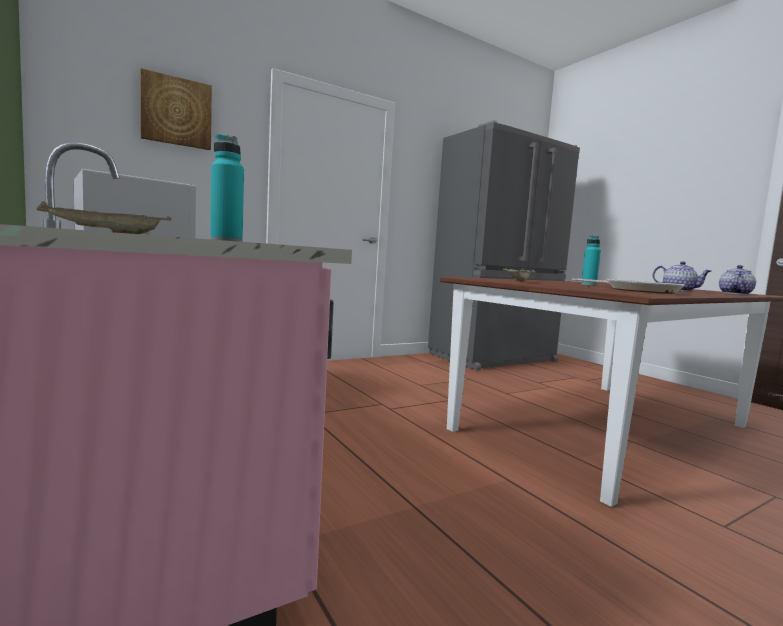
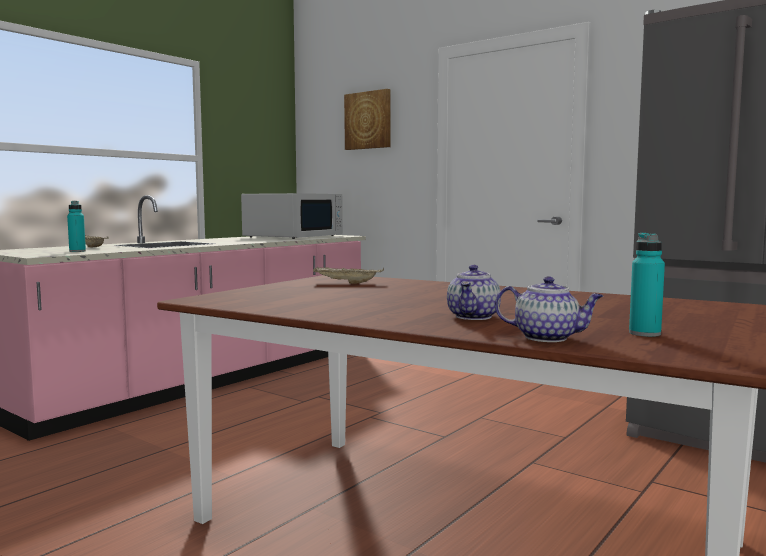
camera: 70 degrees right, 0 degrees up
(589, 285) = (405, 295): turquoise bottle -> turquoise bottle (644, 333)
(637, 290) = (301, 302): frying pan -> none

